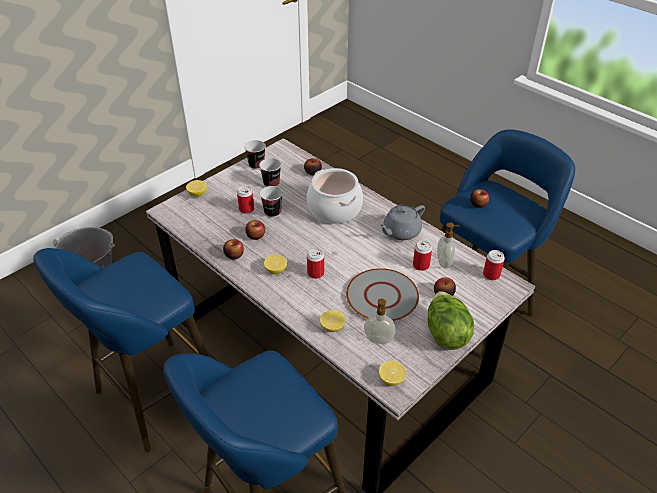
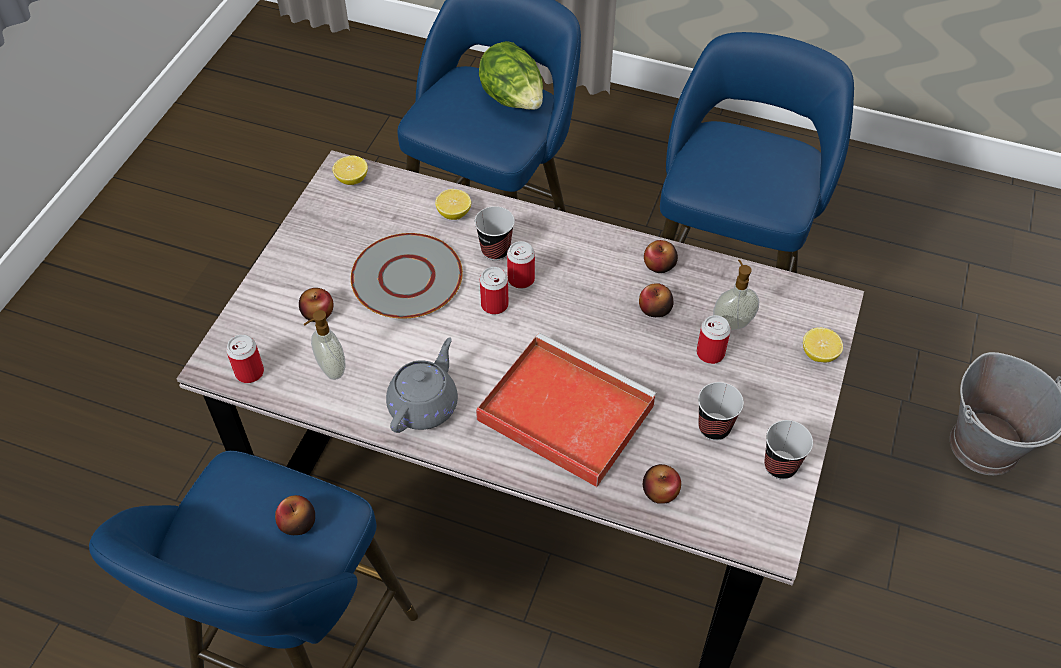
camera: 155 degrees right, 10 degrees up
(272, 212) = (662, 363): cup -> cup (495, 250)
(276, 270) = (581, 264): lemon -> none
(335, 209) = (562, 411): cooking pot -> red tray
(378, 340) = (386, 217): soap dispenser -> soap dispenser (732, 323)
(421, 265) = (367, 350): can -> can (494, 305)
(445, 333) = (300, 256): lettuce -> lettuce (513, 100)

